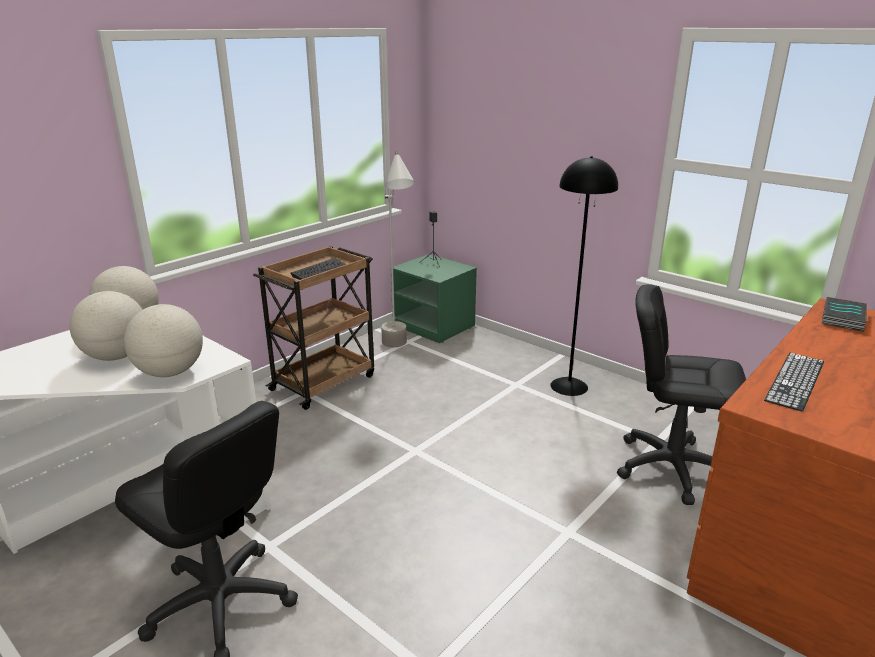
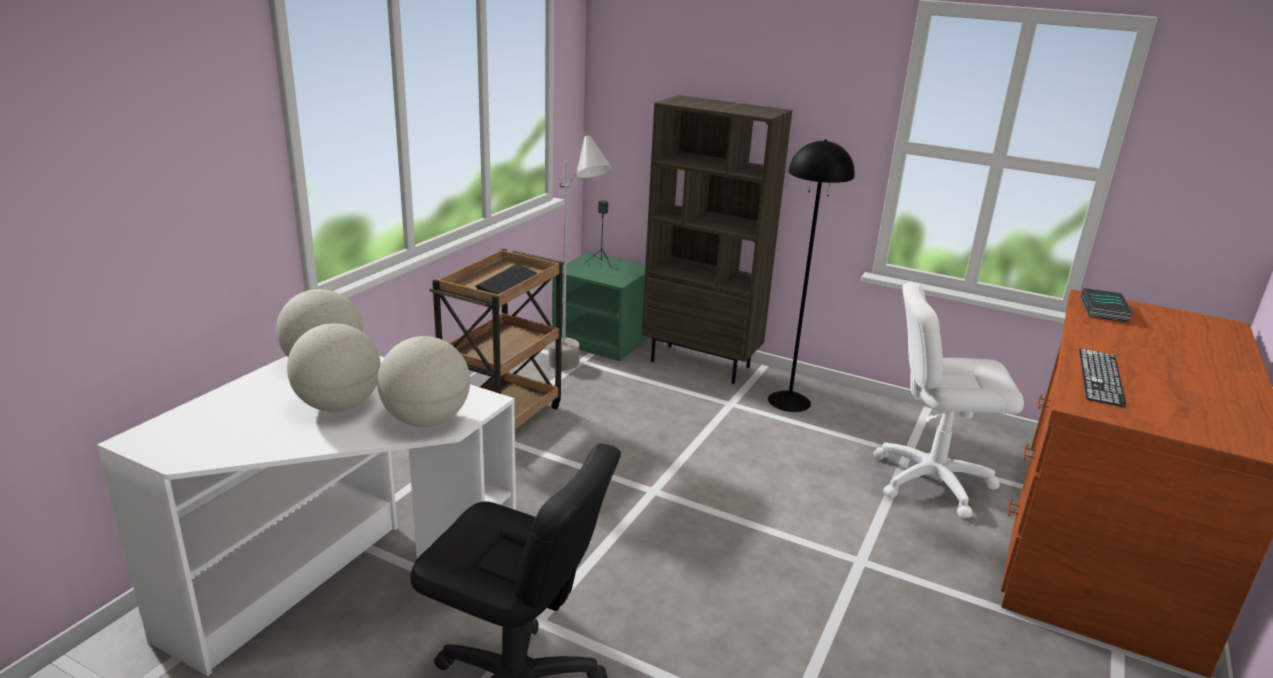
camera: 15 degrees left, 0 degrees up
(507, 349) = (701, 363): none -> brown bookcase
(670, 467) = (931, 480): black office chair -> white office chair

